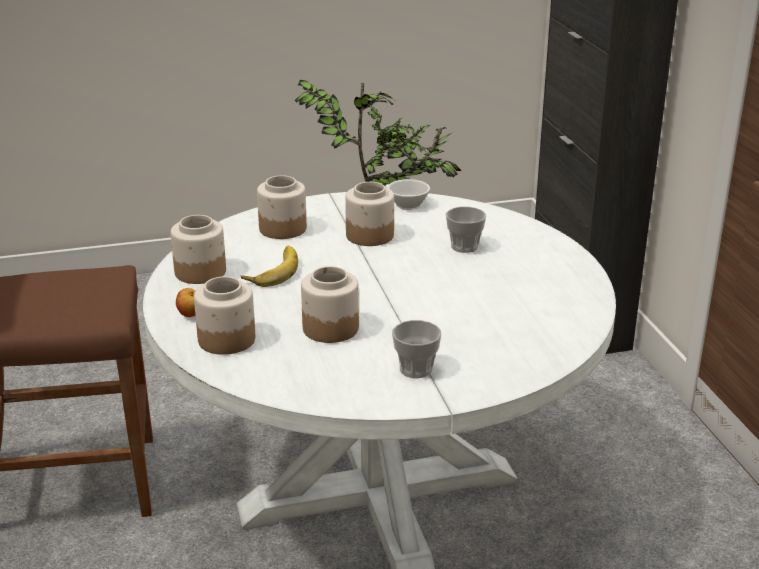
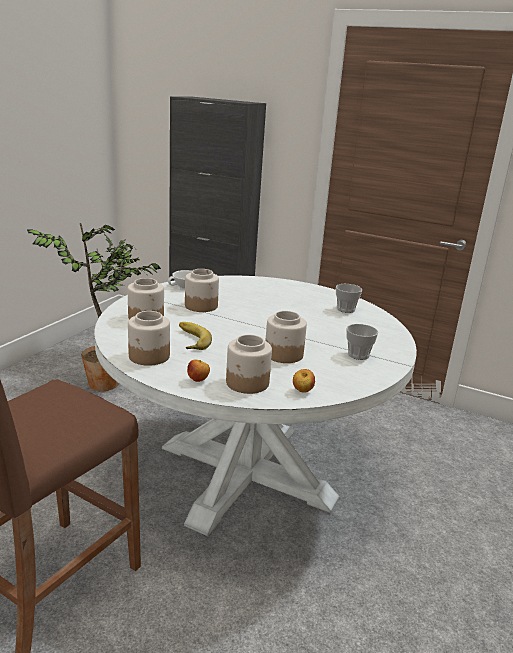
camera: 50 degrees left, 5 degrees down
(258, 374) = (302, 391): none -> apple
(464, 246) = (256, 296): cup -> cup (346, 309)

